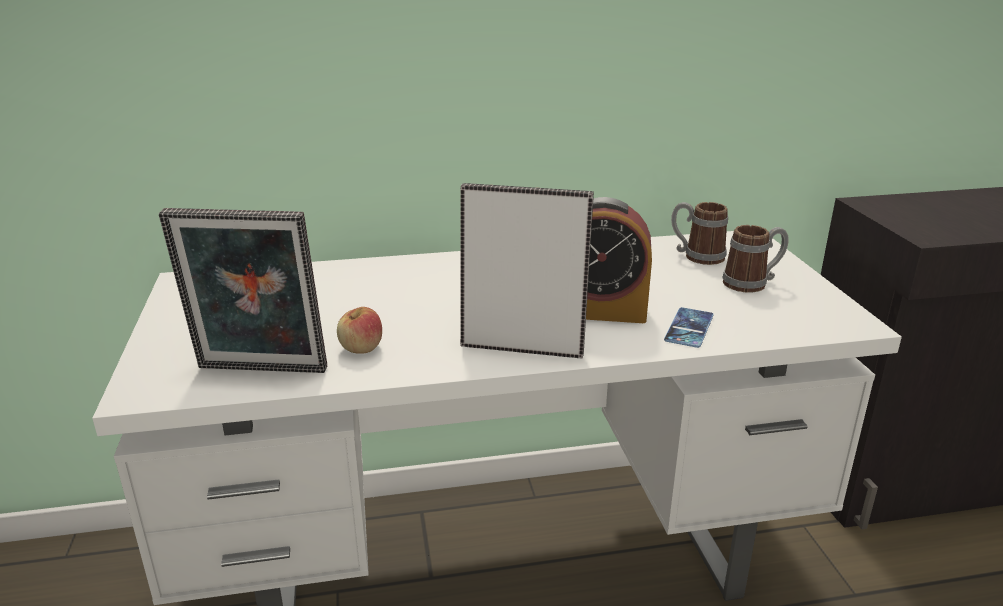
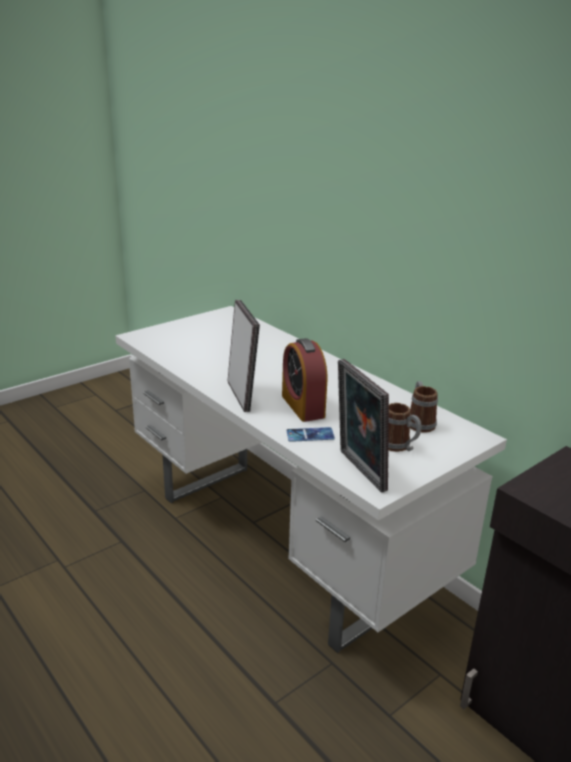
camera: 60 degrees right, 0 degrees up
(260, 372) = (168, 350): picture frame -> picture frame (358, 471)
(361, 348) = (205, 362): apple -> none

